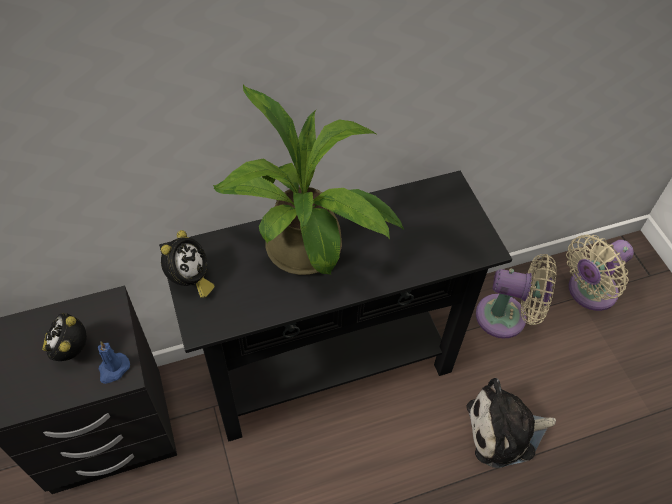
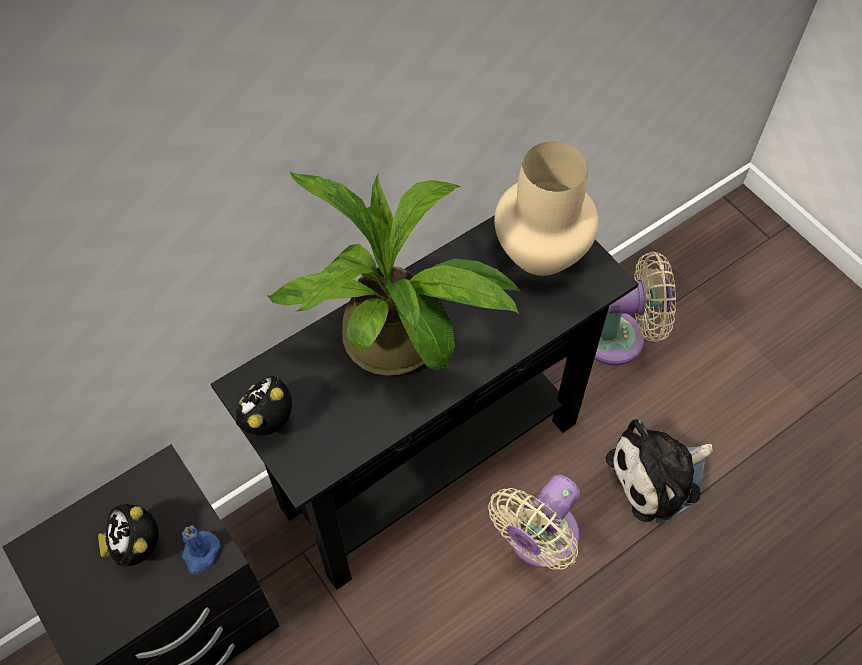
camera: 15 degrees left, 5 degrees up
(189, 281) = (267, 420): alarm clock -> alarm clock turned 150 degrees counterclockwise
(443, 217) = (542, 253): none -> beige vase
(588, 292) = (705, 279): beige fan -> beige fan (538, 540)

